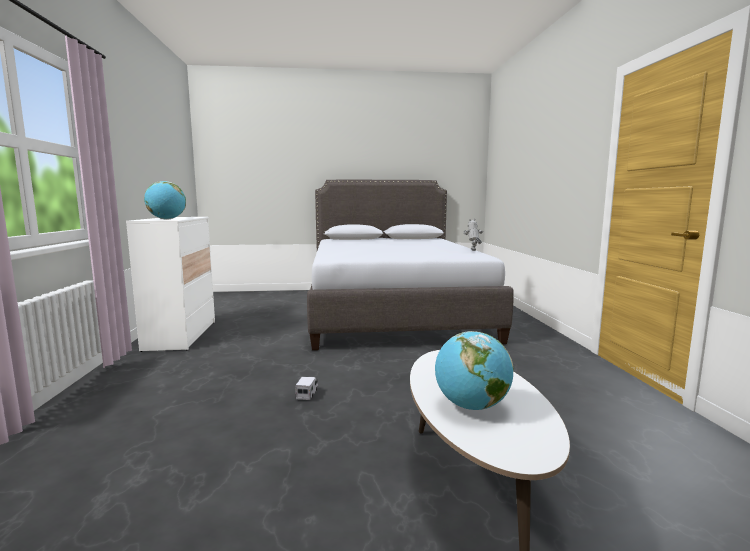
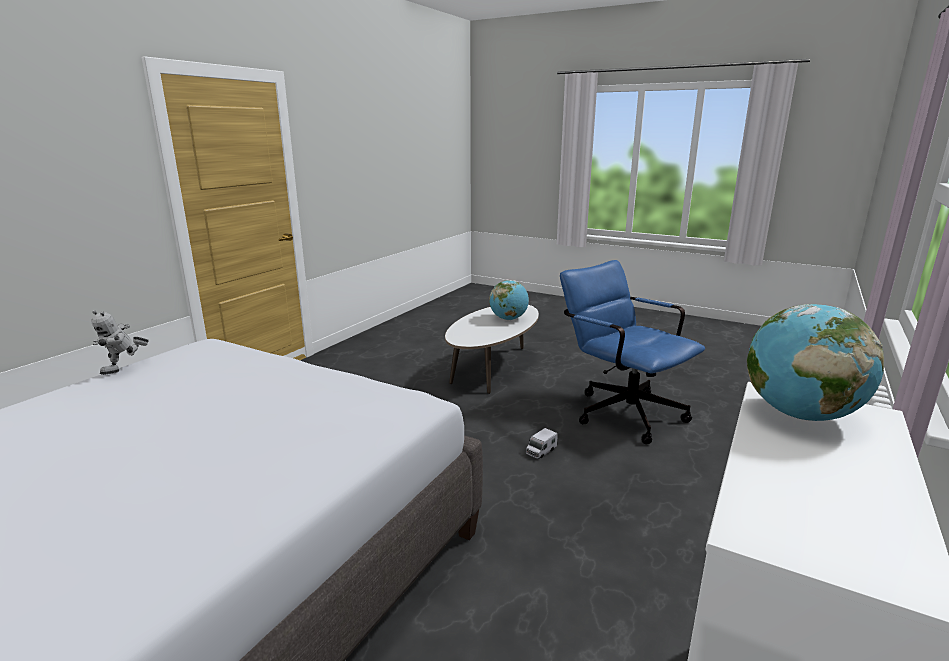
camera: 145 degrees left, 10 degrees up
(238, 467) = (621, 410): none -> blue office chair

